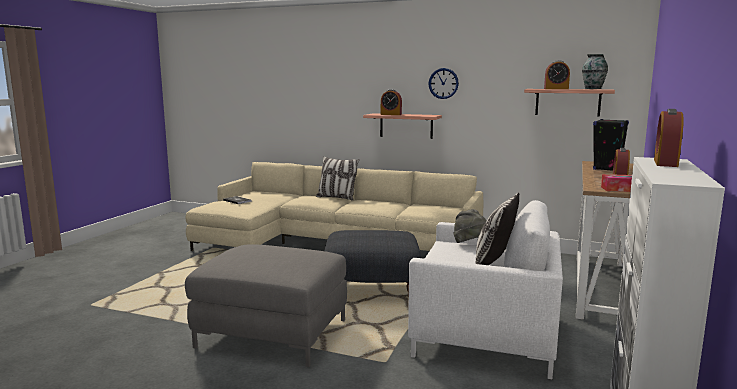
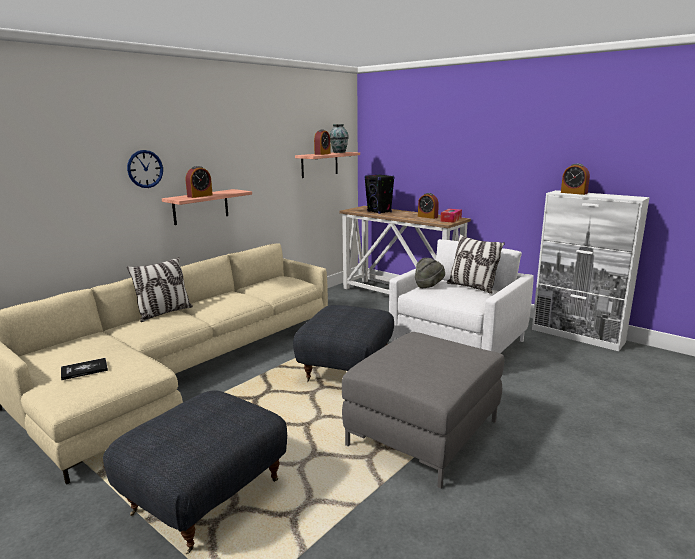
camera: 70 degrees left, 5 degrees up
(181, 280) = (205, 496): none -> grey ottoman
(443, 83) = (231, 155): wall clock -> wall clock (145, 169)

